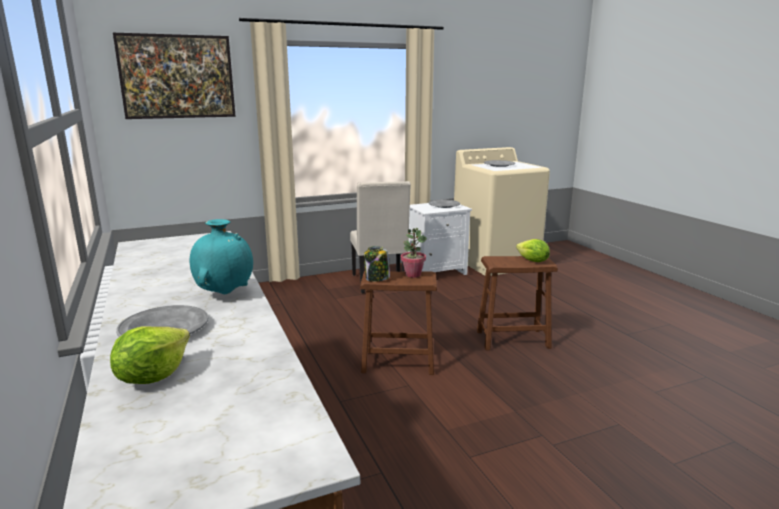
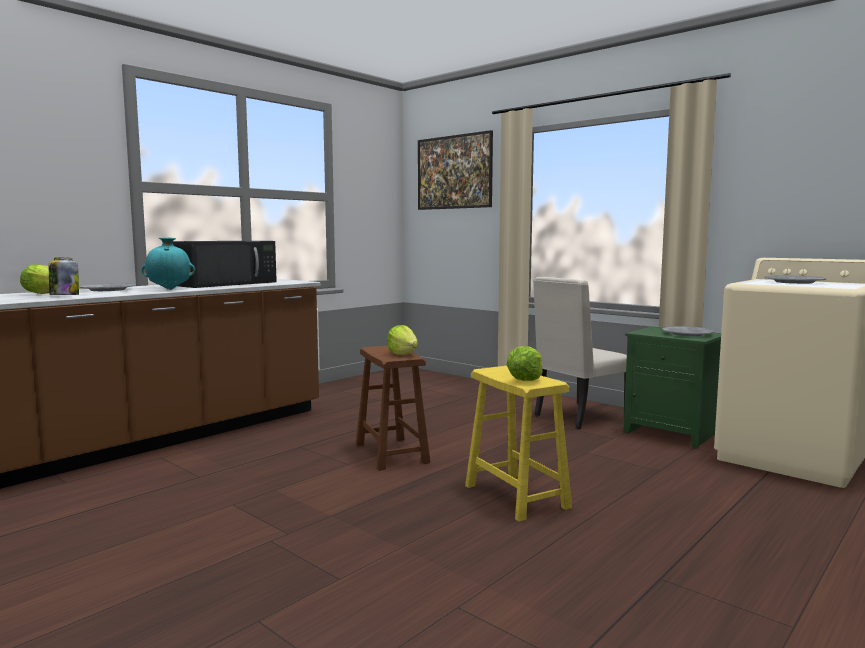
camera: 65 degrees right, 10 degrees down
(172, 265) = (225, 283): none -> black microwave
(377, 278) = (376, 348): jar -> jar (64, 295)
(413, 274) = (403, 354): potted plant -> lettuce
(437, 271) = (672, 433): white nightstand -> green nightstand
(512, 339) = (516, 496): brown stool -> yellow stool

